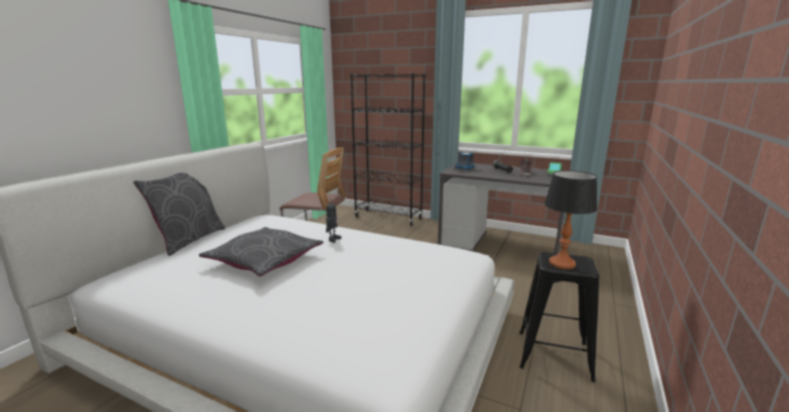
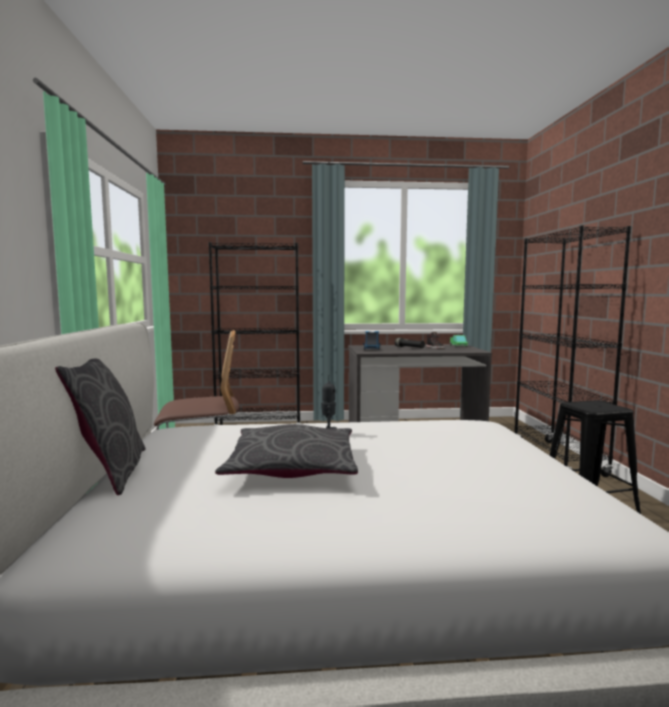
camera: 30 degrees left, 10 degrees down
(561, 263) = (594, 407): table lamp -> none
(604, 301) = (558, 458): none -> black bookcase

